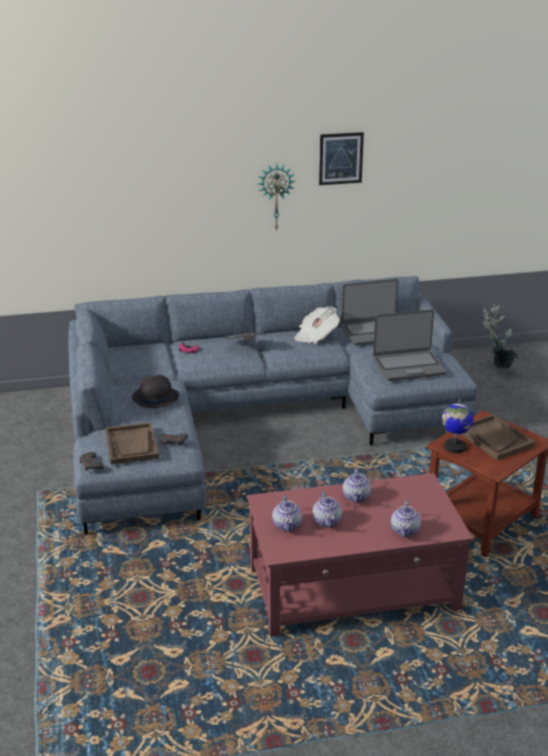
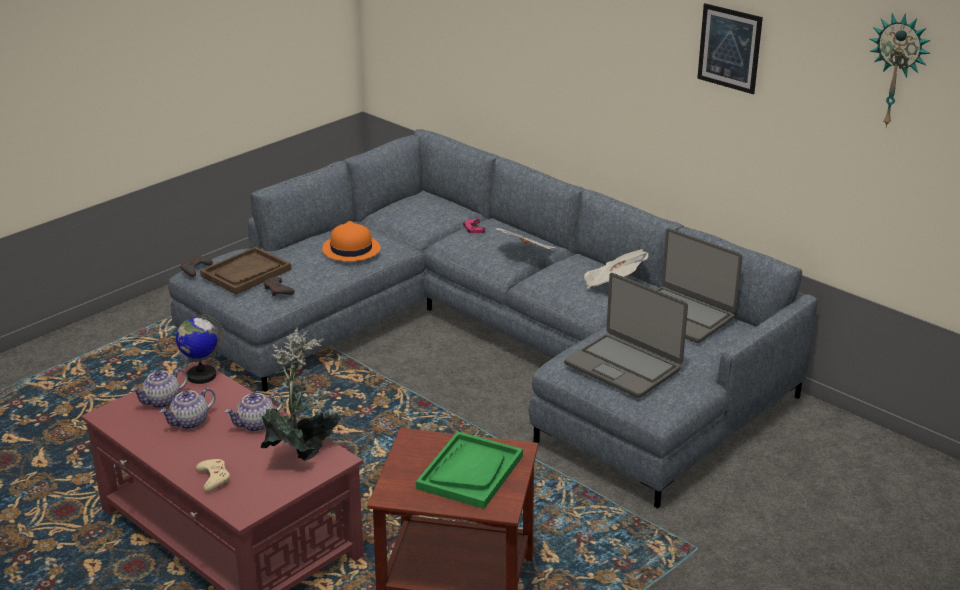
camera: 55 degrees right, 0 degrees up
(155, 397) = (350, 249): black hat -> orange hat
(275, 196) = (644, 76): wall clock -> wall clock (897, 70)
(405, 531) = (214, 478): teapot -> beige game controller
(454, 447) = (415, 448): globe -> globe (201, 375)
(494, 439) = (470, 472): brown tray -> green tray
(498, 368) = (877, 476): potted plant -> potted plant (302, 451)

